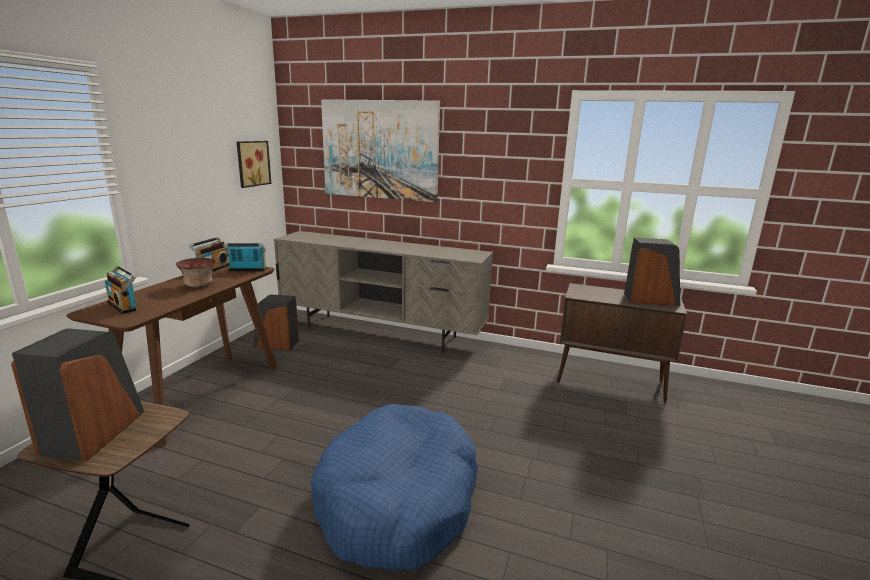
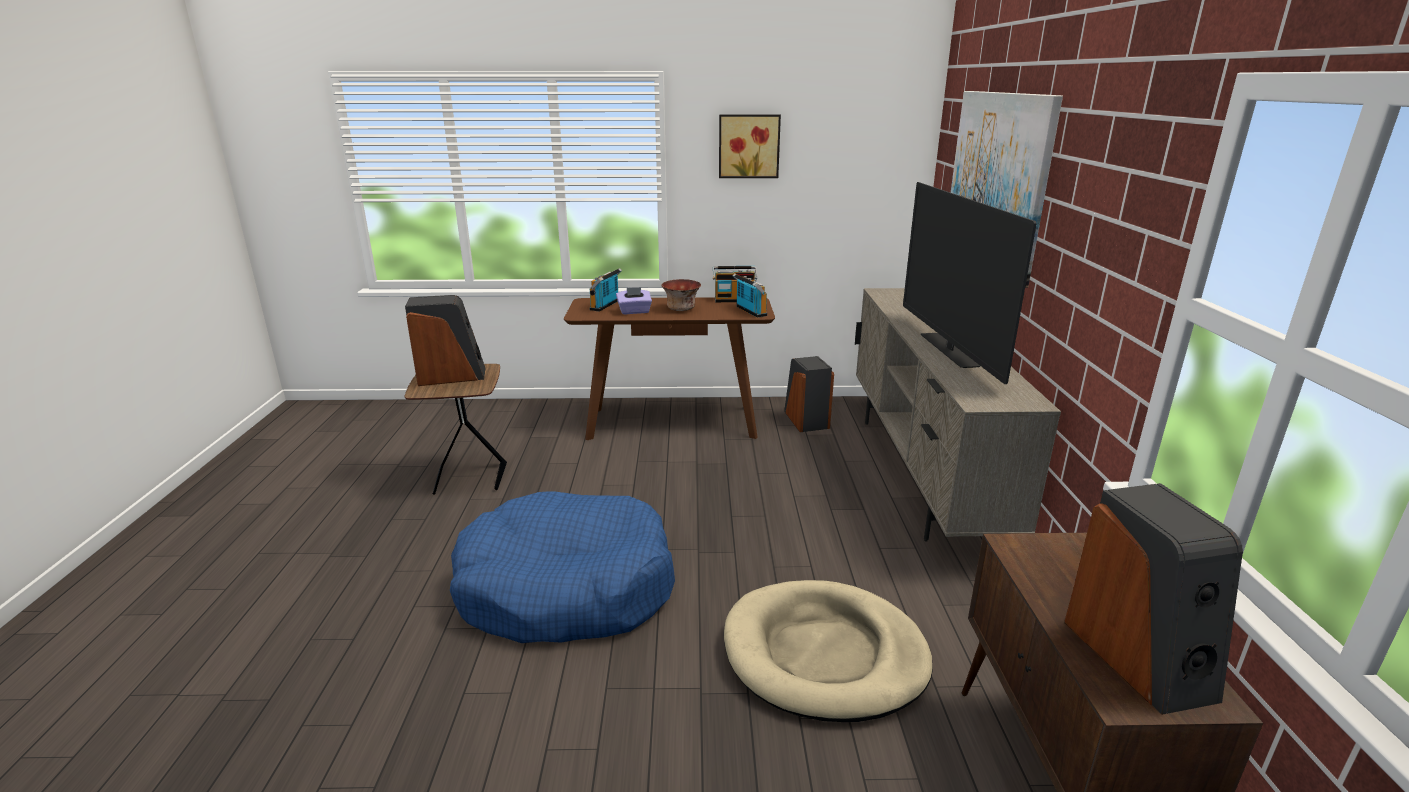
camera: 70 degrees right, 5 degrees up
(168, 299) = (634, 311): none -> purple tissue box
(252, 163) = (867, 182): picture -> picture (748, 146)
(403, 248) = (948, 350): none -> television
(519, 409) = (824, 655): none -> beige dog bed

